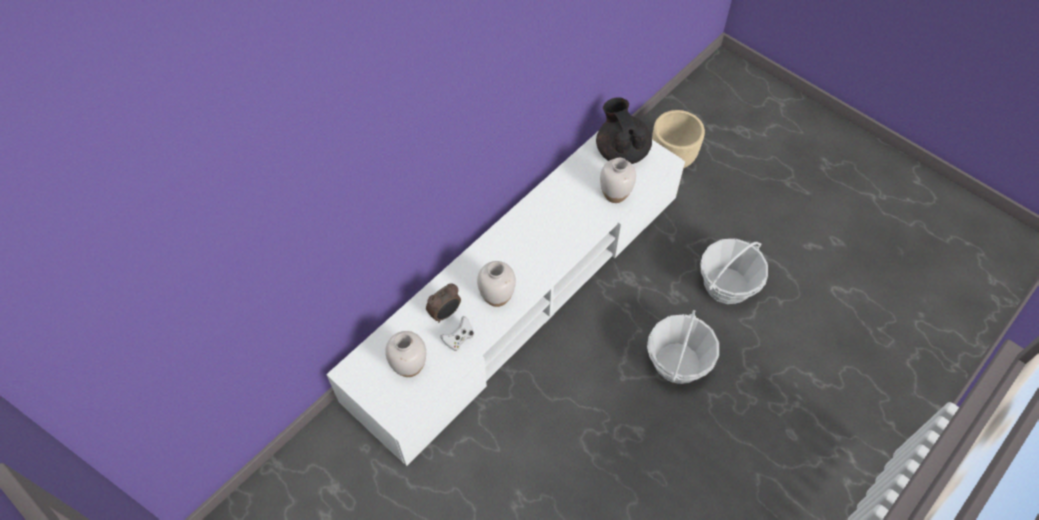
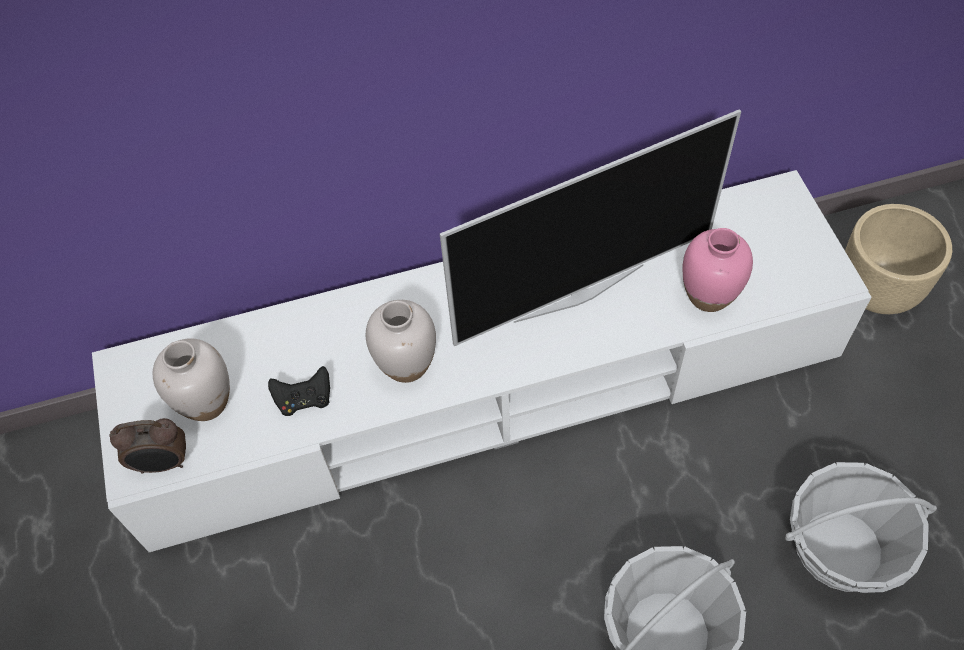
camera: 35 degrees right, 0 degrees up
(445, 313) = (313, 351): alarm clock -> alarm clock (163, 463)
(459, 339) = (304, 400): white game controller -> black game controller
(554, 221) = (578, 291): none -> television
(615, 194) = (708, 295): white vase -> pink vase
(621, 151) = (767, 231): black teapot -> none

